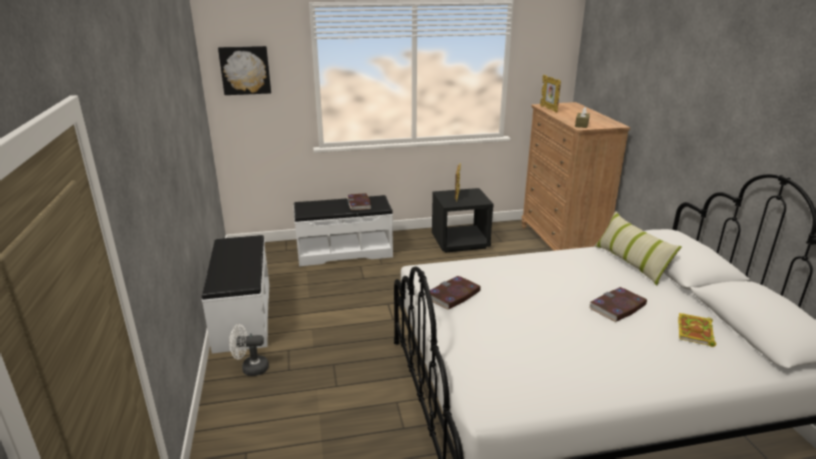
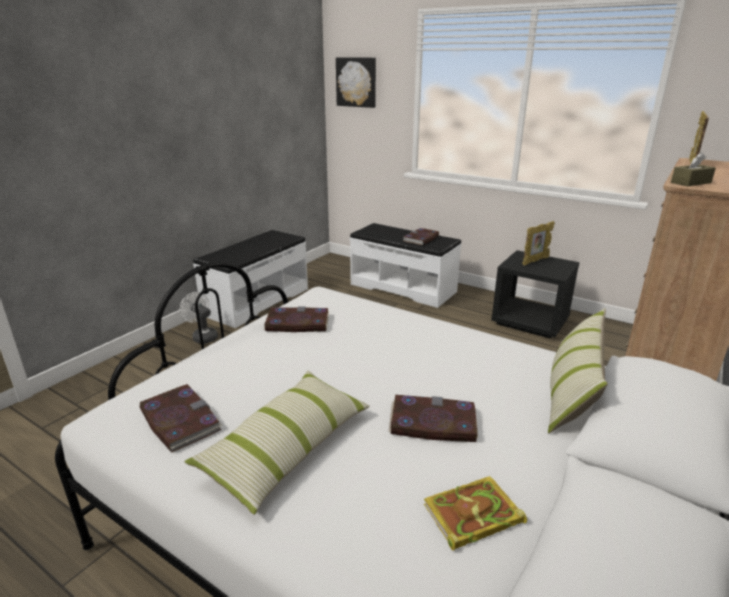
camera: 45 degrees right, 0 degrees up
(525, 380) = (179, 420): none -> book
(595, 356) = (287, 448): none -> pillow

